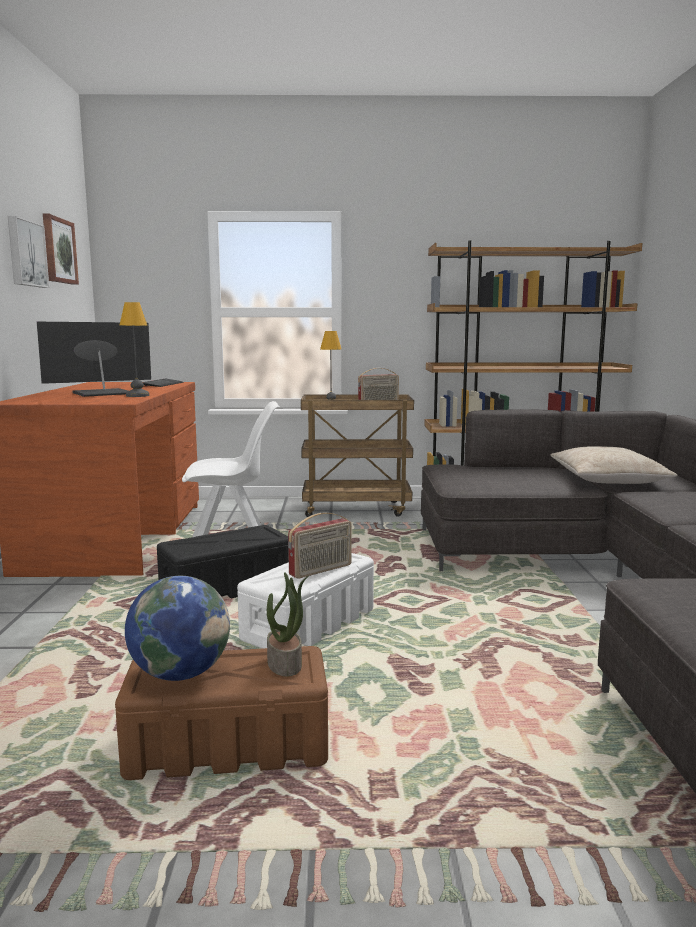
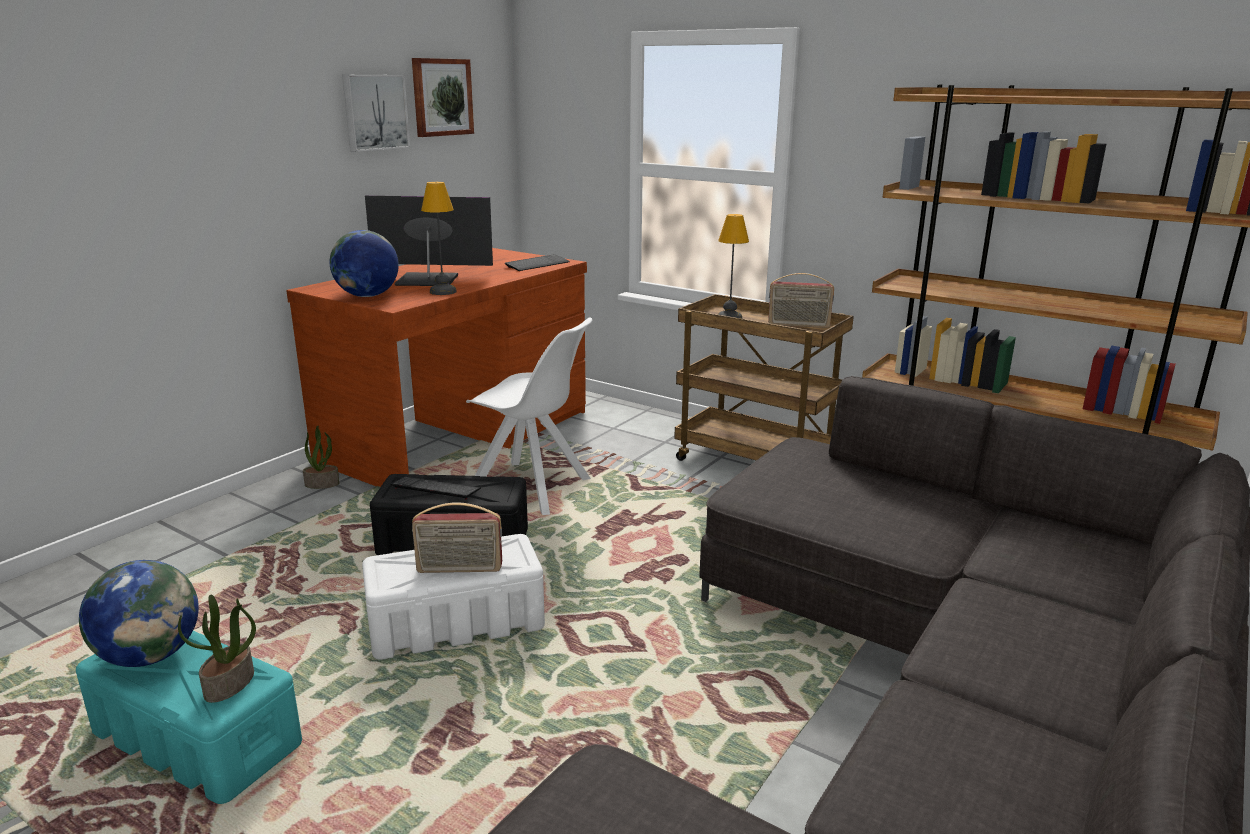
camera: 35 degrees right, 10 degrees up
(43, 586) = (322, 484): none -> potted plant
(79, 401) = (367, 296): none -> globe
(214, 541) = (436, 489): none -> keyboard
(230, 745) = (198, 739): brown storage box -> turquoise storage box
(607, 479) = (1002, 544): beige pillow -> none

